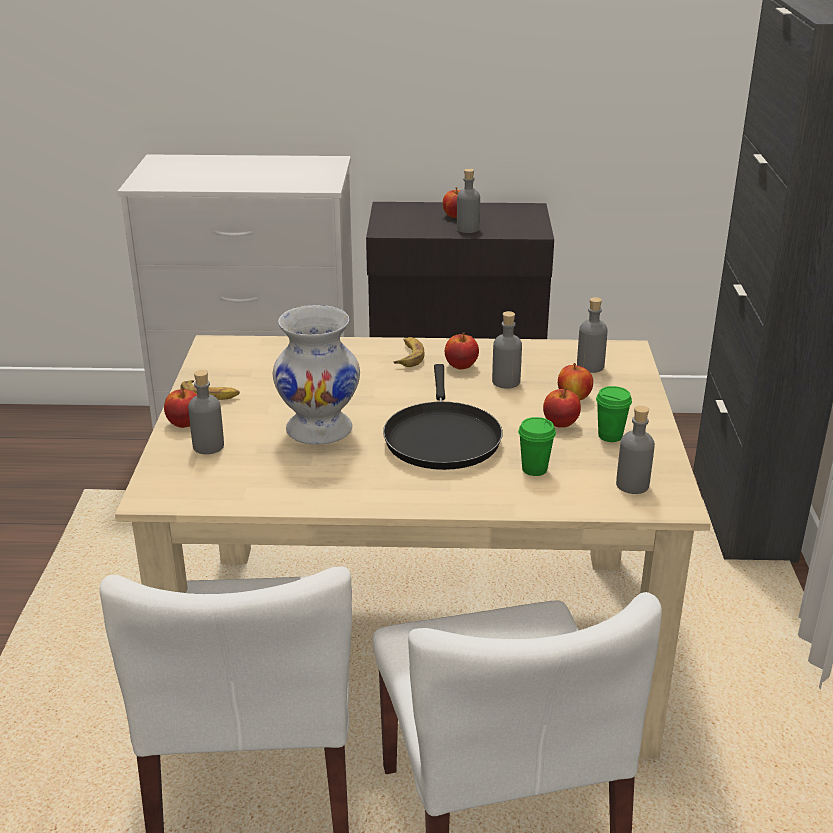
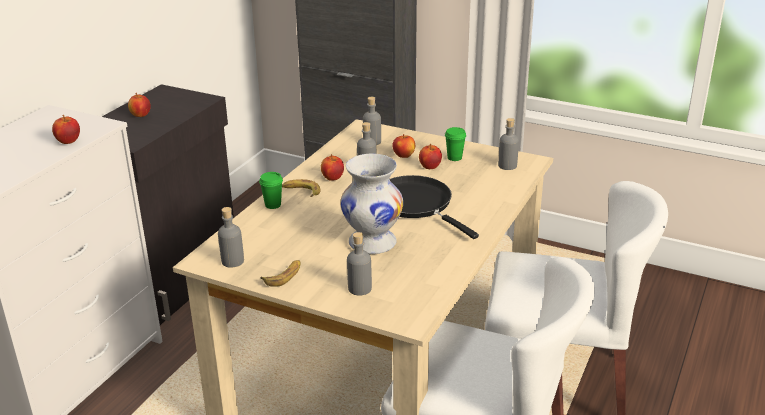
camera: 65 degrees left, 0 degrees up
(184, 423) = (317, 293): apple -> apple (68, 141)
(441, 437) = (416, 204): black frying pan -> black frying pan turned 150 degrees counterclockwise
(467, 229) = (170, 116): grey bottle -> grey bottle (232, 261)
(534, 469) = (473, 186): green cup -> green cup (273, 205)

